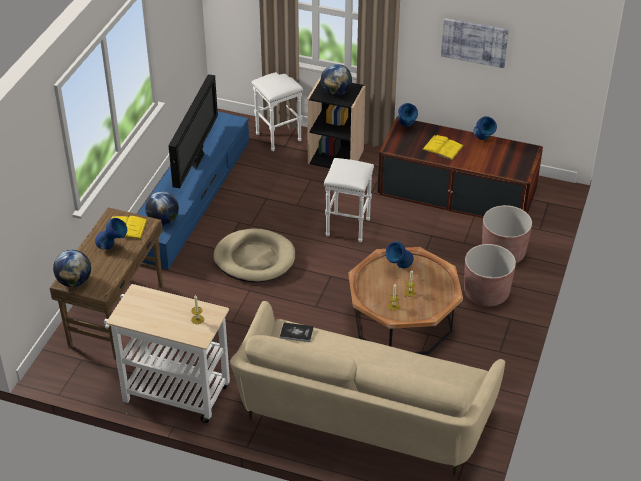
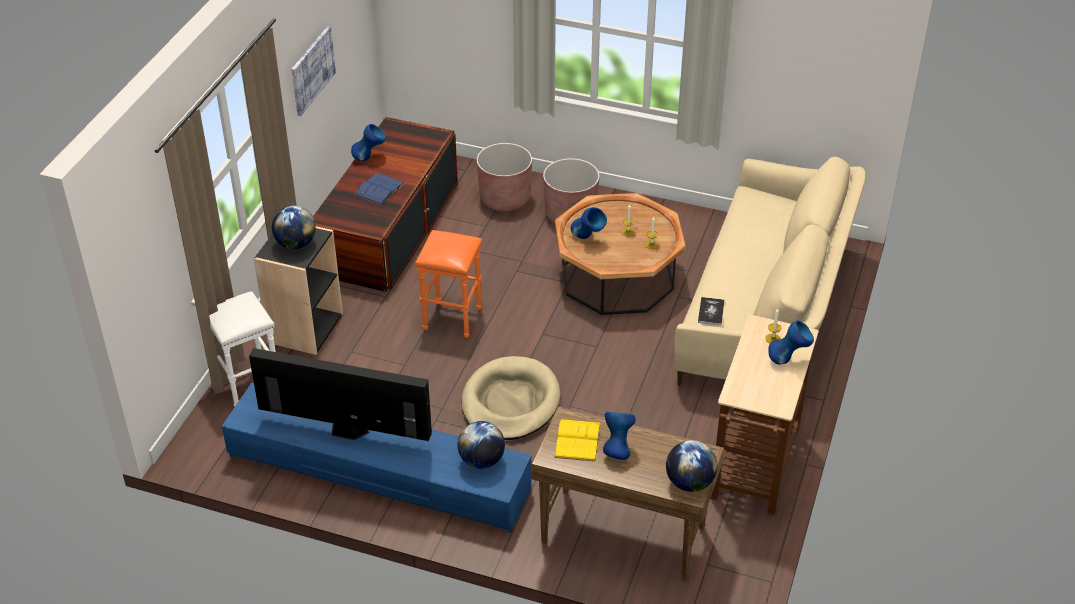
camera: 90 degrees left, 0 degrees up
(174, 394) = (754, 466): white cart -> brown cart
(349, 227) = (451, 317): white stool -> orange stool
(406, 127) = (333, 216): blue vase -> blue vase (788, 359)
(442, 147) = (379, 189): yellow book -> blue book

